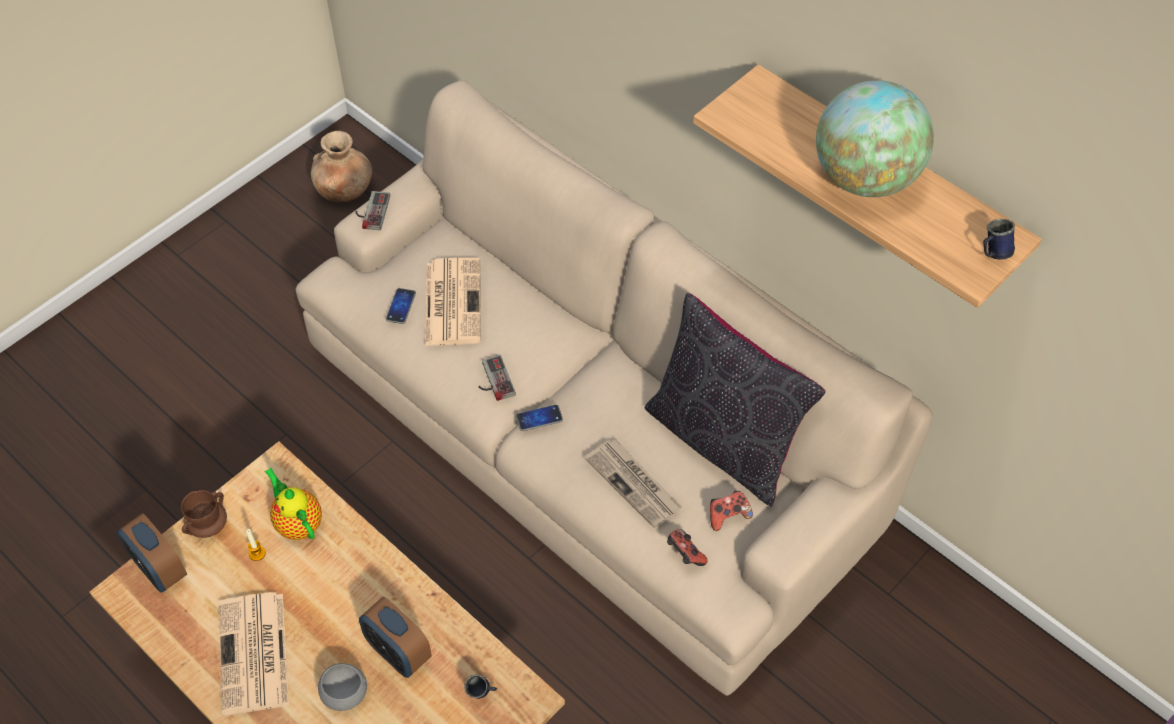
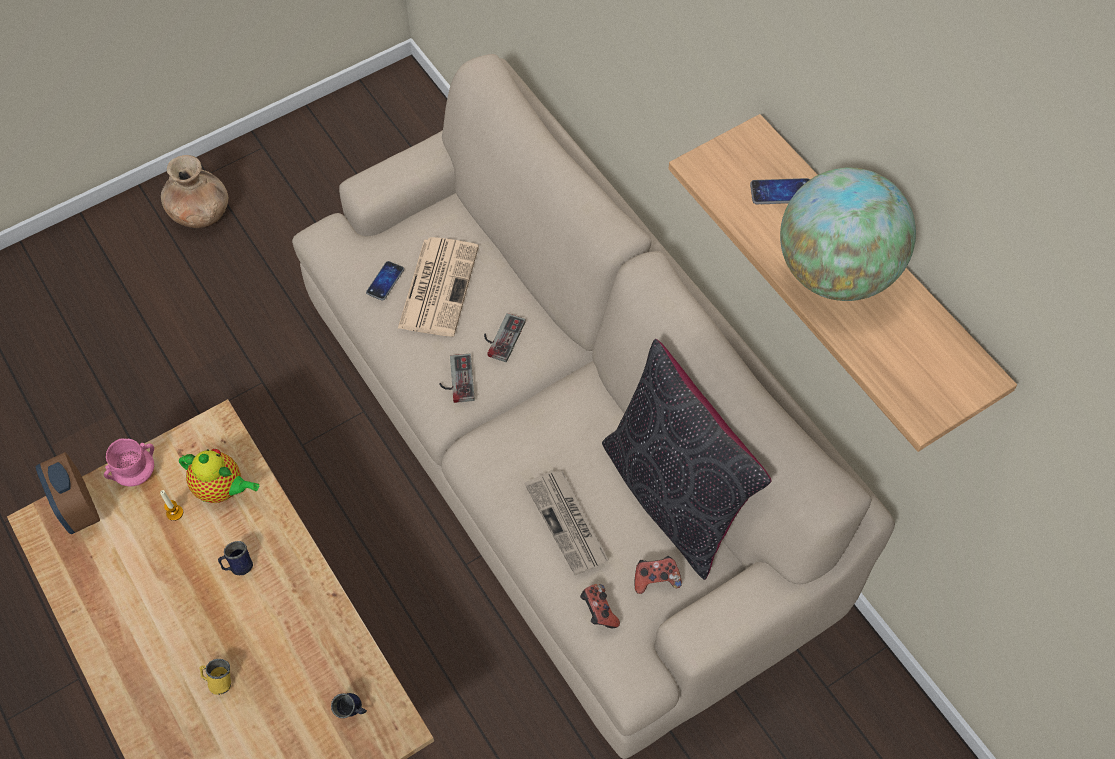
camera: 15 degrees right, 5 degrees up
(208, 525) = (136, 473): brown mug -> pink mug
(254, 655) = (143, 618): newspaper -> none
(298, 522) = (222, 489): teapot -> teapot turned 135 degrees clockwise
(345, 190) = (388, 136): brown vase -> brown vase (201, 214)
(345, 695) = (218, 680): grey bowl -> yellow mug
(371, 211) = (379, 174): game controller -> game controller (500, 336)
(398, 652) = (282, 648): alarm clock -> none
(539, 418) = (492, 430): phone -> phone (781, 192)
(993, 253) = (954, 391): blue mug -> blue mug (238, 565)

